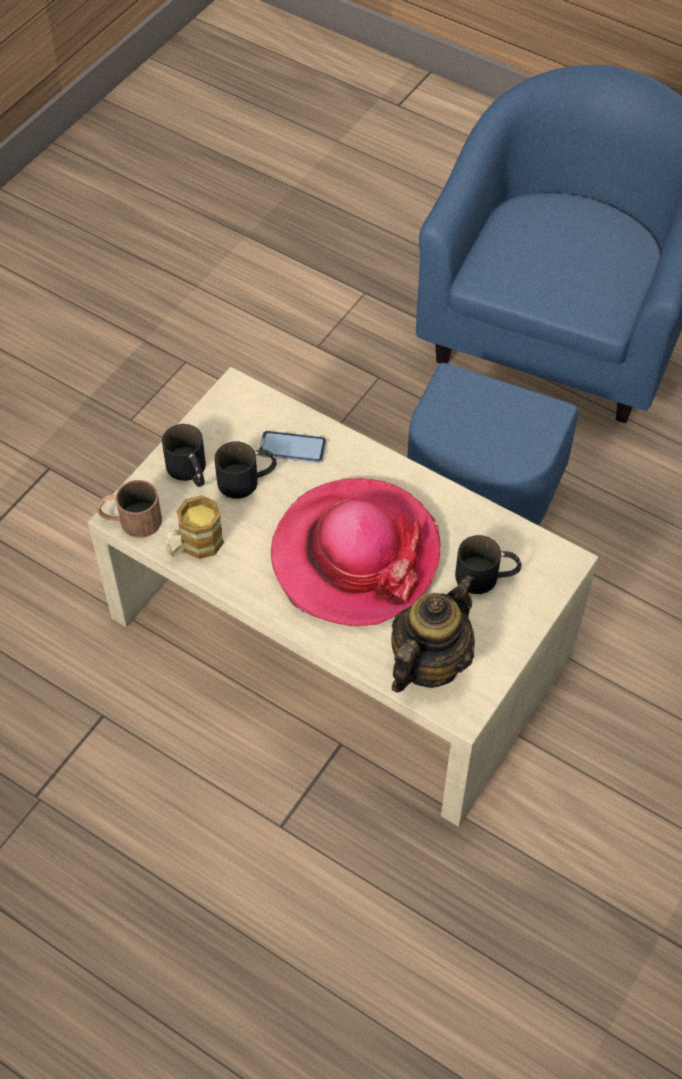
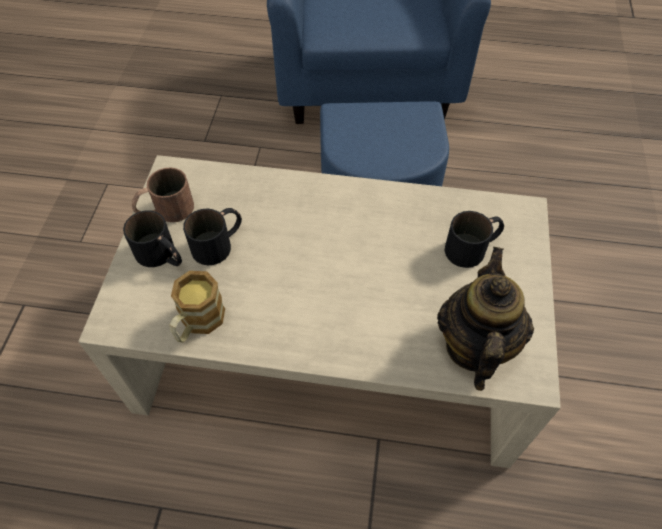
camera: 25 degrees left, 0 degrees up
(130, 520) = (122, 323): brown mug -> brown mug (165, 210)
(292, 448) = (246, 202): phone -> none
(355, 555) = (351, 273): hat -> none

